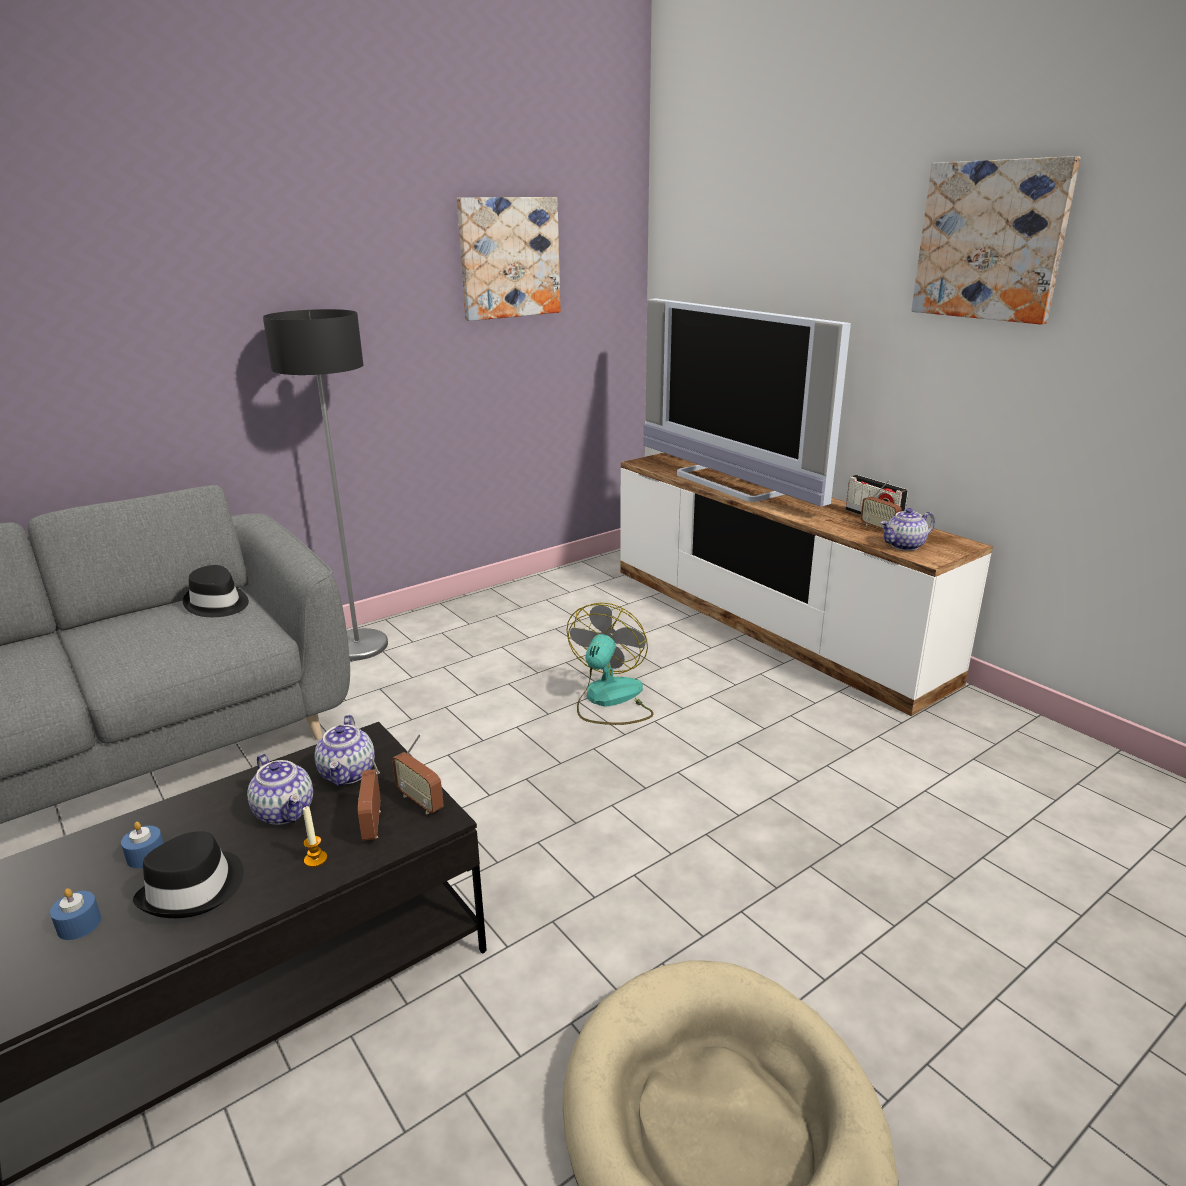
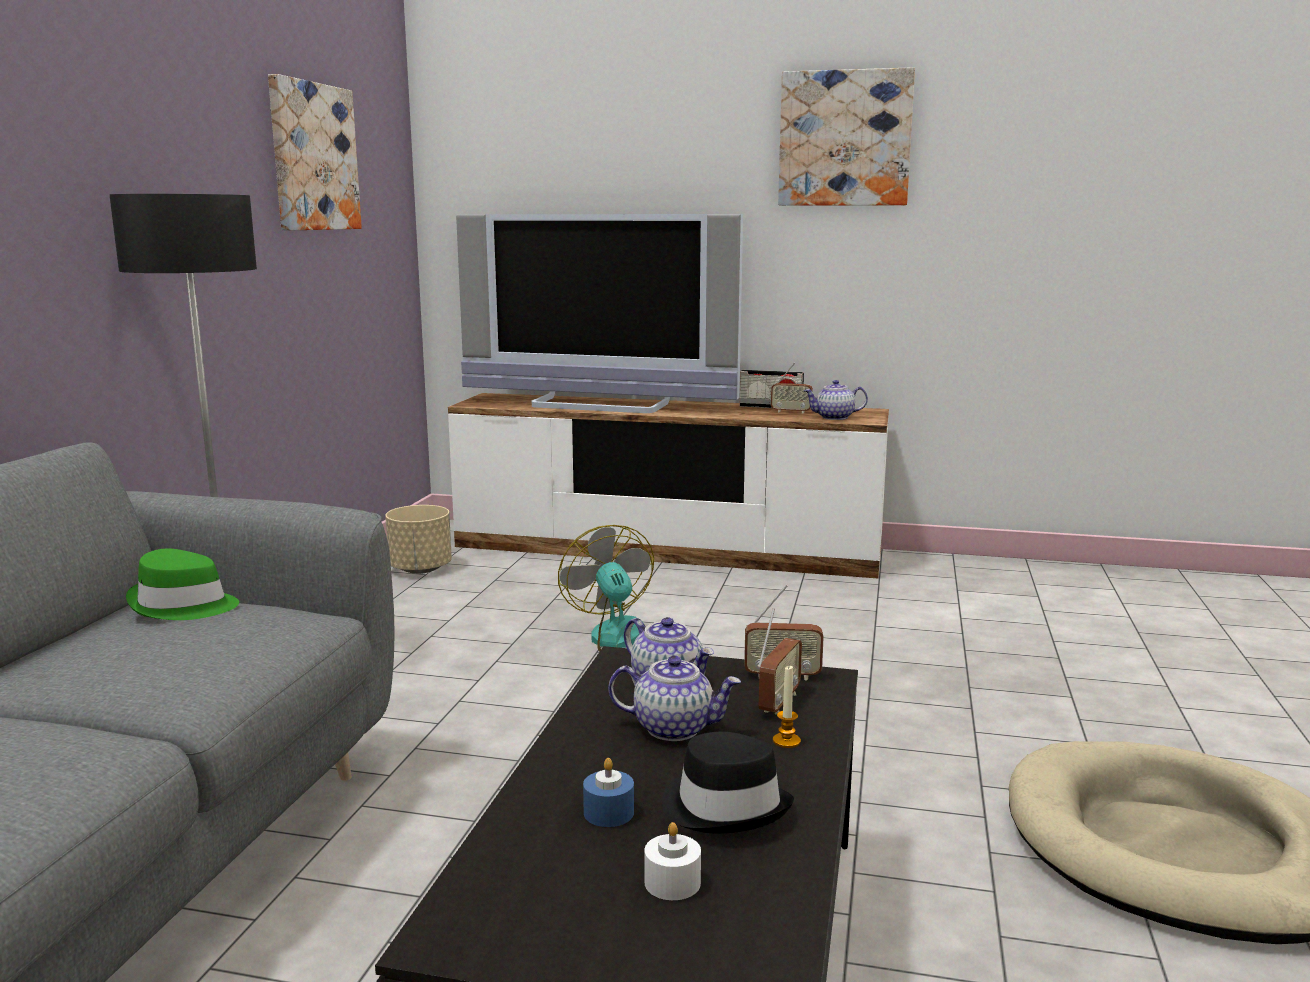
camera: 40 degrees left, 10 degrees down
(79, 924) = (672, 882): blue candle -> white candle
(217, 604) = (183, 606): black hat -> green hat
(373, 824) = (778, 703): radio -> radio turned 105 degrees counterclockwise
(572, 586) = (420, 569): none -> beige planter
(904, 546) = (834, 417): teapot -> teapot turned 60 degrees clockwise

